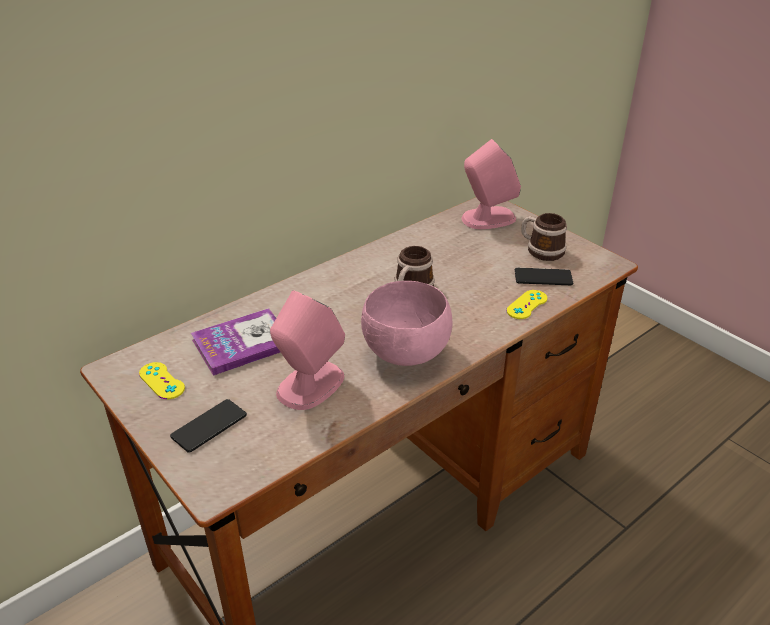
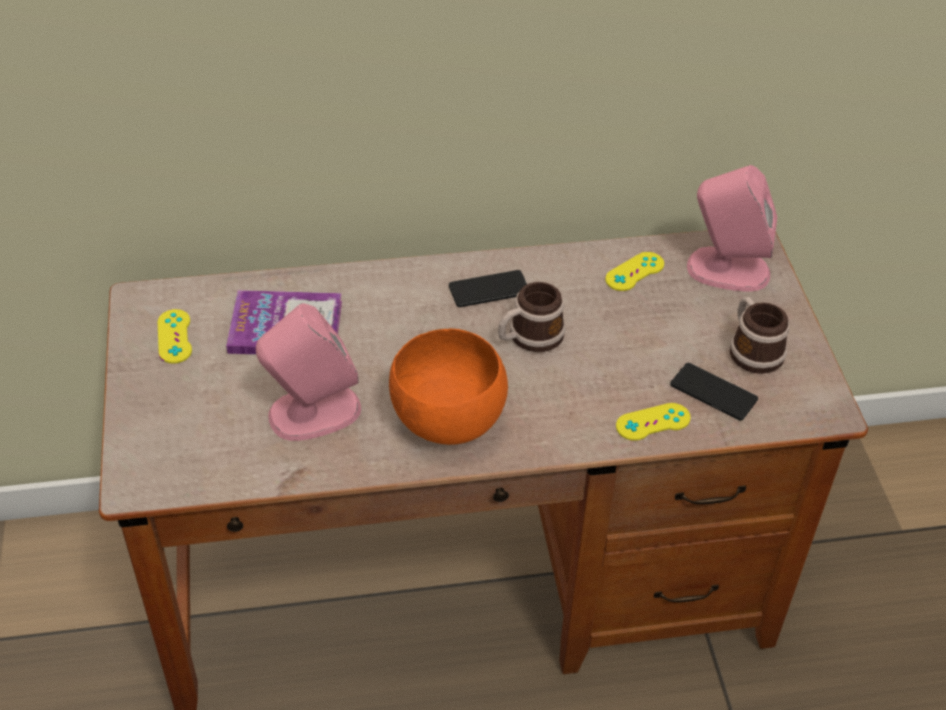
camera: 30 degrees right, 10 degrees up
(209, 426) = (180, 413): phone -> phone (489, 290)
(405, 354) = (446, 422): pink bowl -> orange bowl
(439, 236) = (634, 272): none -> yellow game controller

